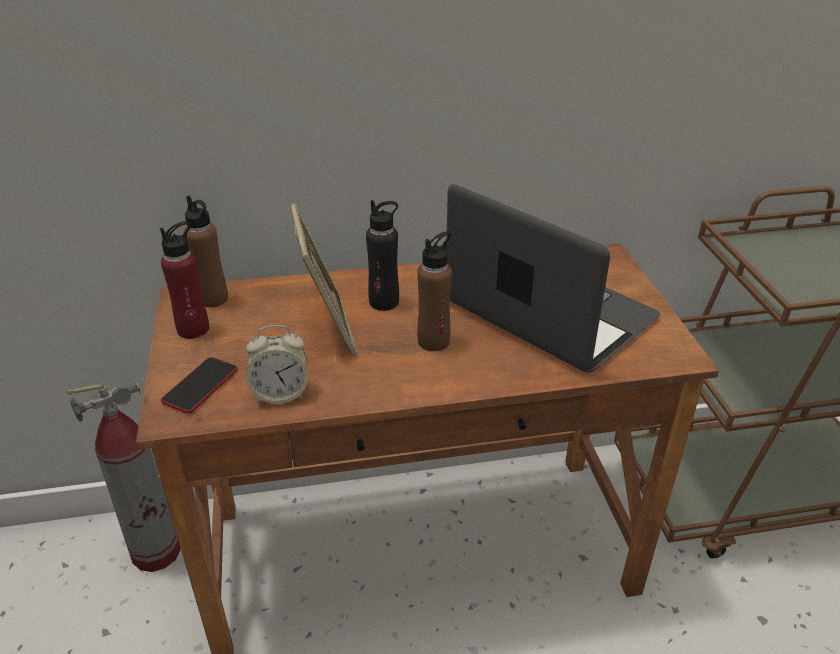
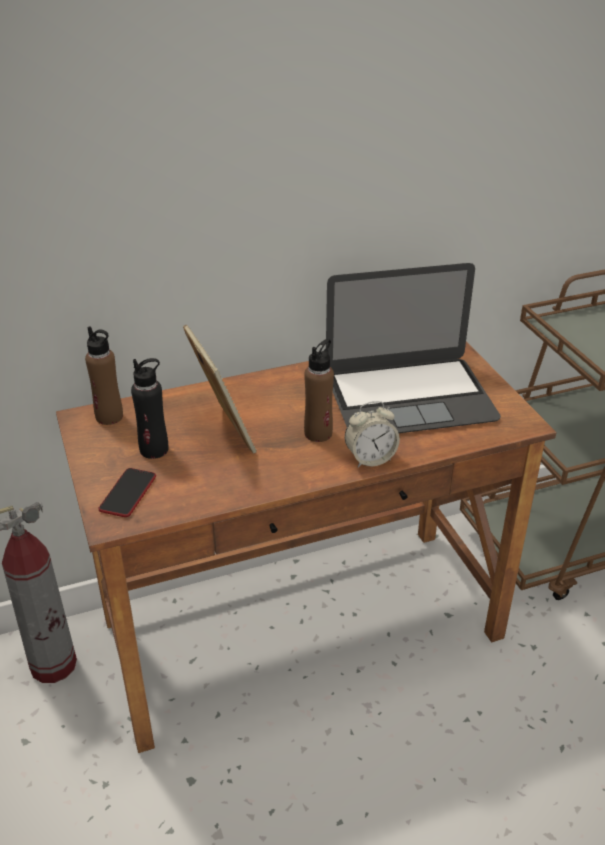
camera: 10 degrees left, 0 degrees up
(193, 329) = (102, 445): red bottle -> none
(280, 393) = (200, 492): alarm clock -> alarm clock (370, 458)
(384, 302) = (265, 404): black bottle -> black bottle (154, 449)
(550, 310) = (409, 397): laptop -> laptop turned 135 degrees clockwise

